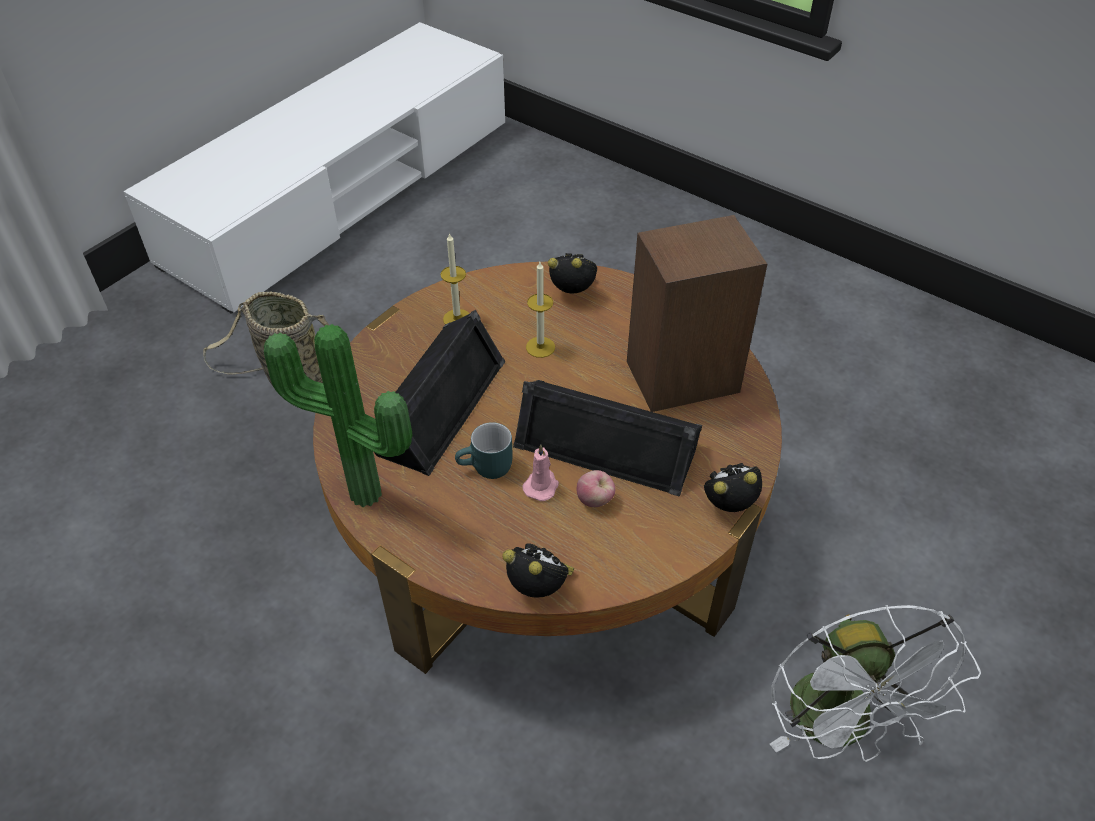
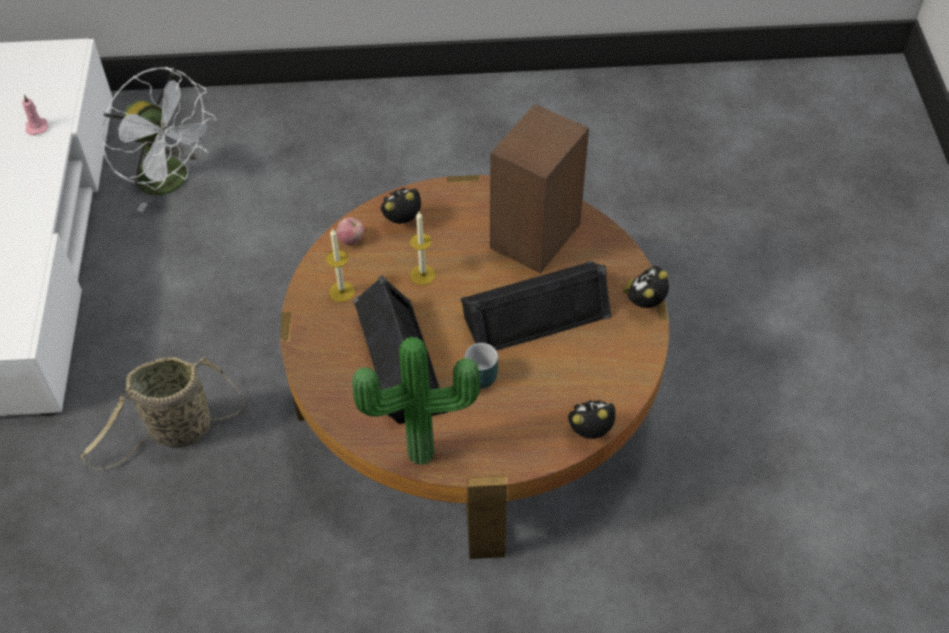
camera: 40 degrees left, 5 degrees up
(541, 485) = (525, 368): pink candle -> pink candle (37, 126)
(595, 500) = (566, 354): apple -> apple (351, 239)
(840, 728) = (766, 401): white fan -> white fan (171, 182)

